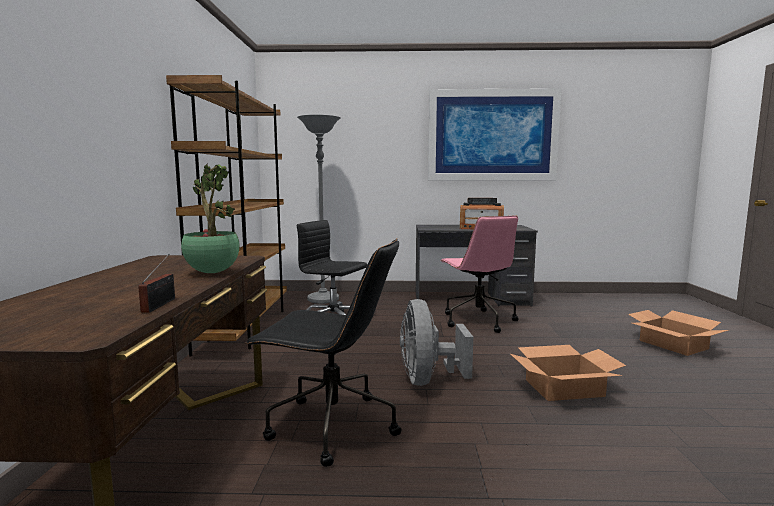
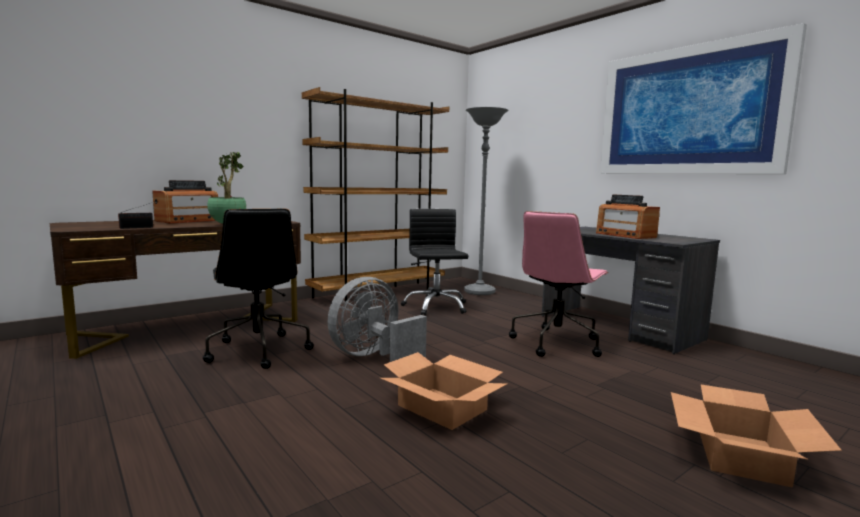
camera: 50 degrees right, 0 degrees up
(114, 280) = (188, 221): none -> radio

